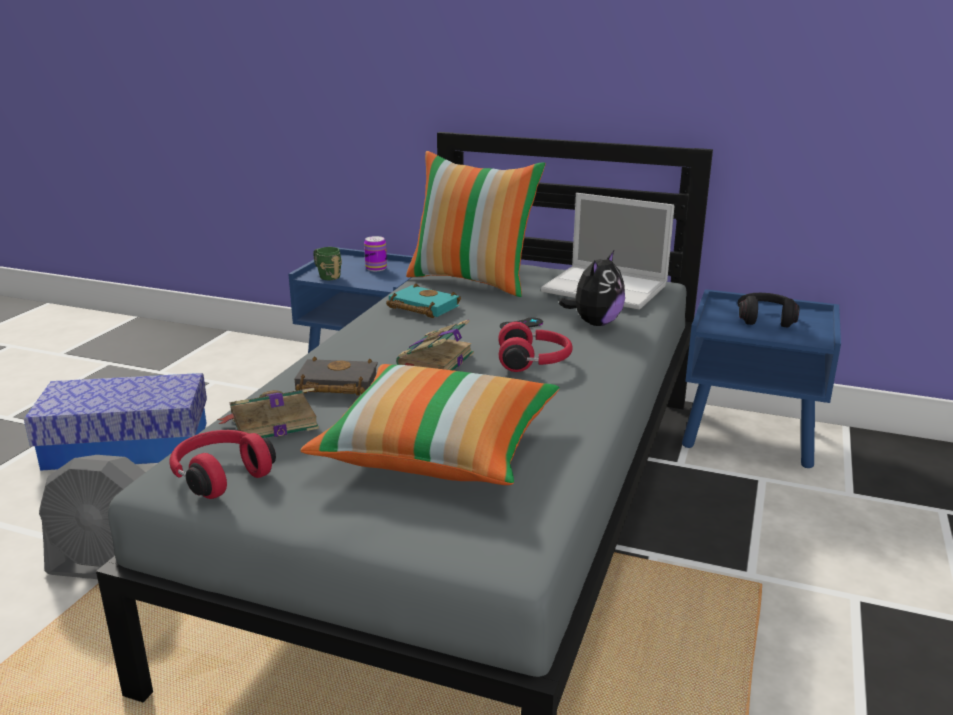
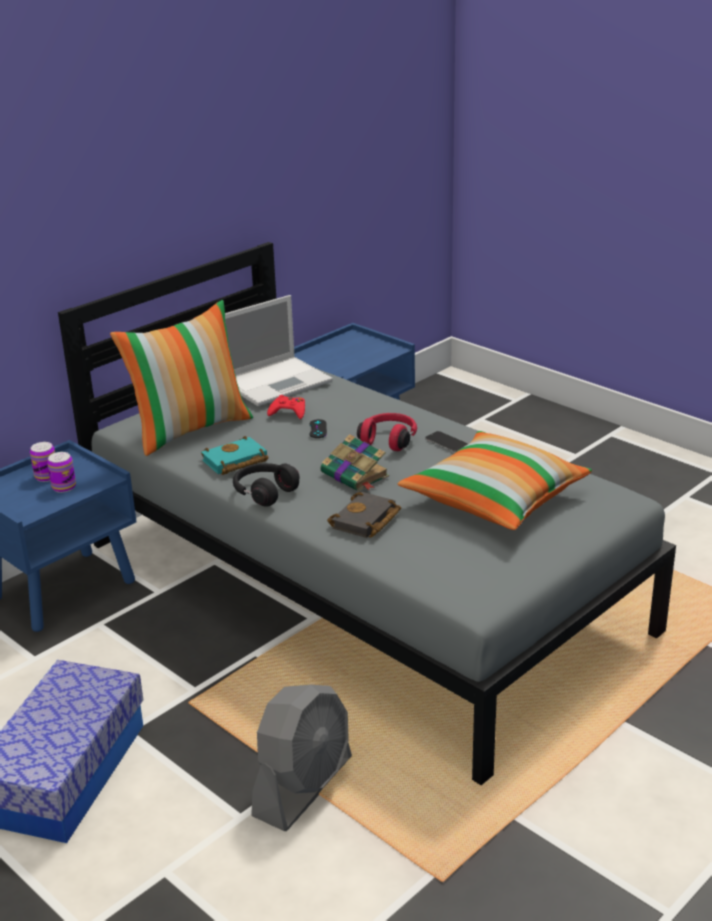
camera: 65 degrees left, 5 degrees up
(220, 476) = (481, 582): red headphones -> none
(271, 422) = (414, 554): book -> none
(326, 276) = (37, 506): green mug -> none
(363, 276) = (64, 487): none -> can
(545, 305) = (288, 412): none -> red game controller
(563, 394) = (446, 442): none -> phone
(595, 323) = (336, 403): plush toy -> none
(765, 319) = (345, 353): black headphones -> black headphones (264, 493)

